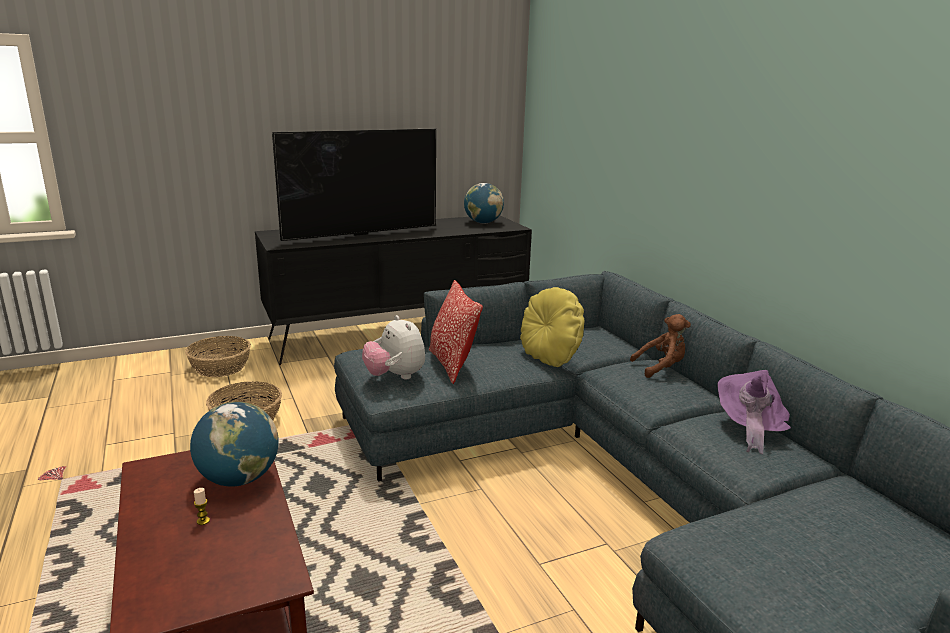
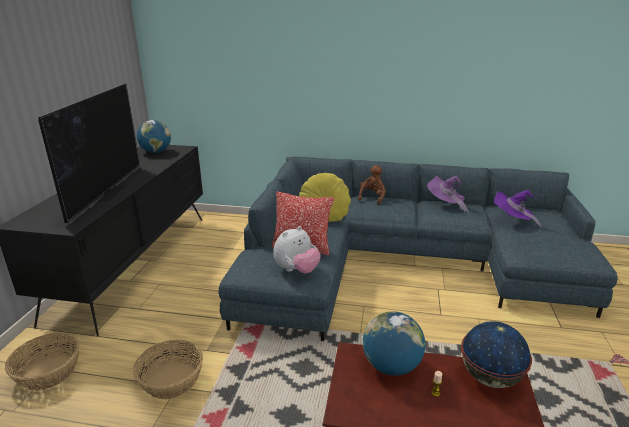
camera: 55 degrees left, 5 degrees up
(259, 560) = (489, 377): none -> globe
(395, 376) = (297, 270): plush toy -> plush toy turned 45 degrees counterclockwise
(808, 508) = (512, 221): none -> purple hat

